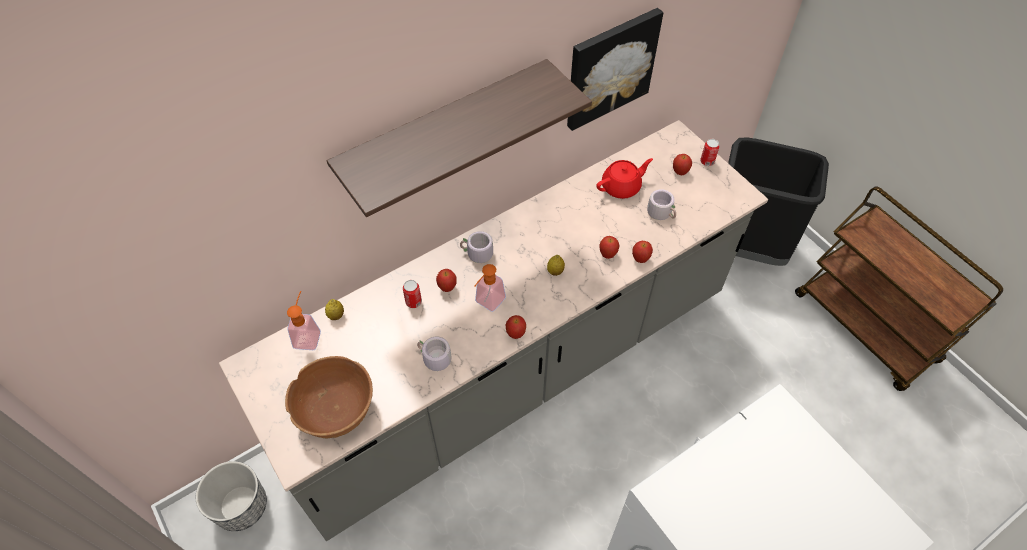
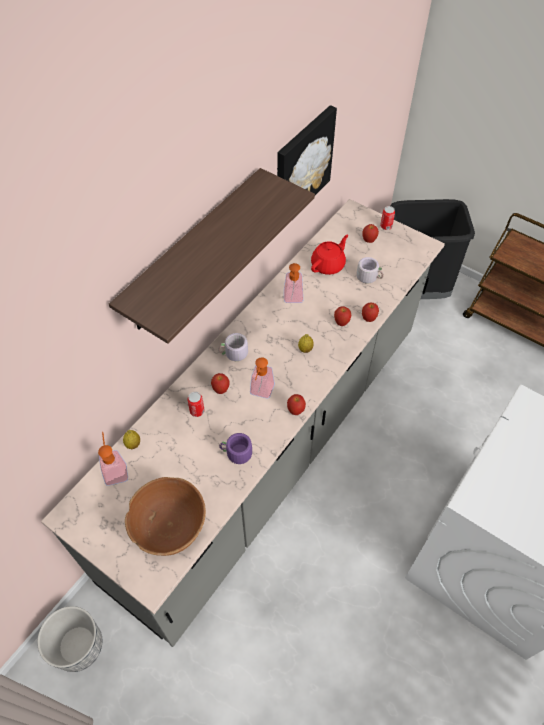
camera: 20 degrees left, 0 degrees up
(433, 359) = (236, 454): grey mug -> purple mug
(566, 214) = (293, 299): none -> soap dispenser

